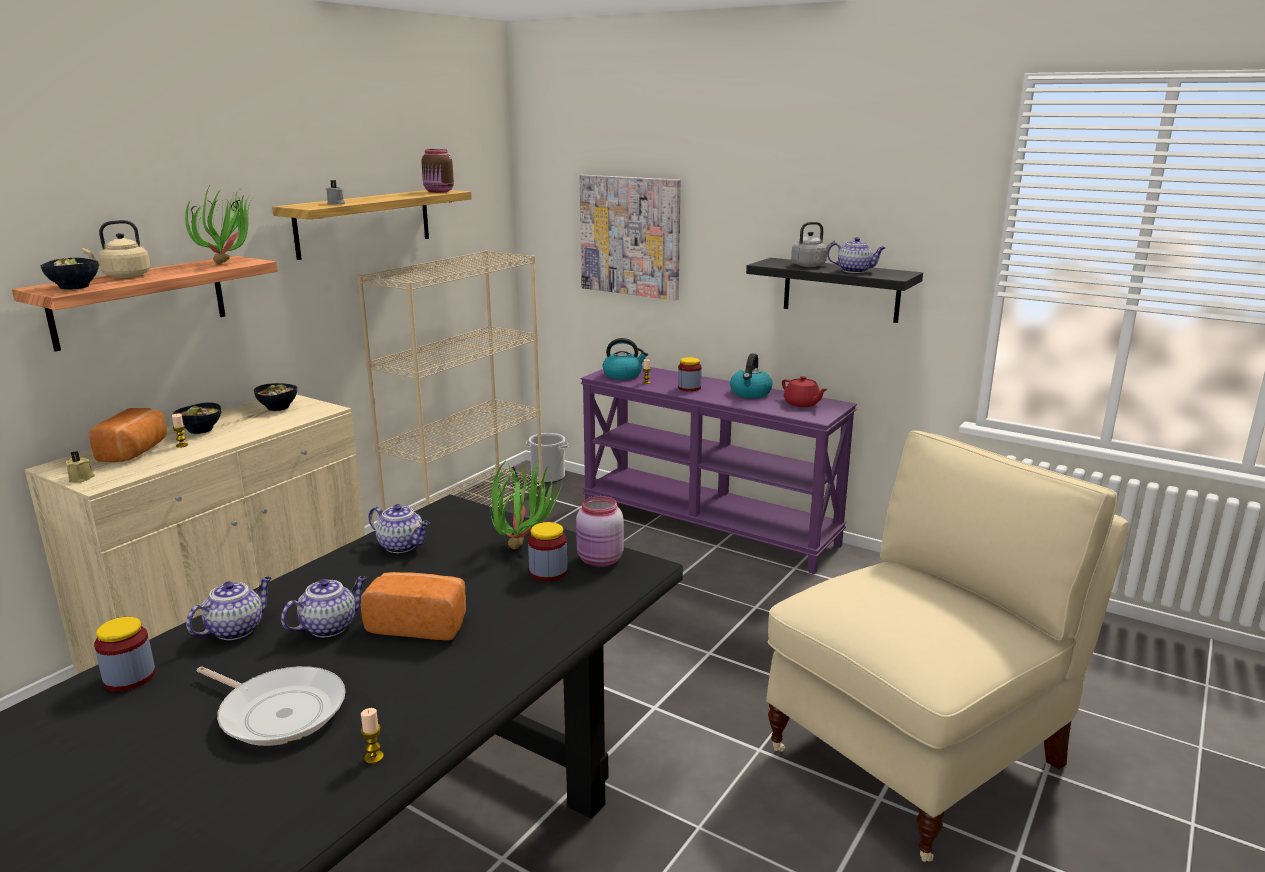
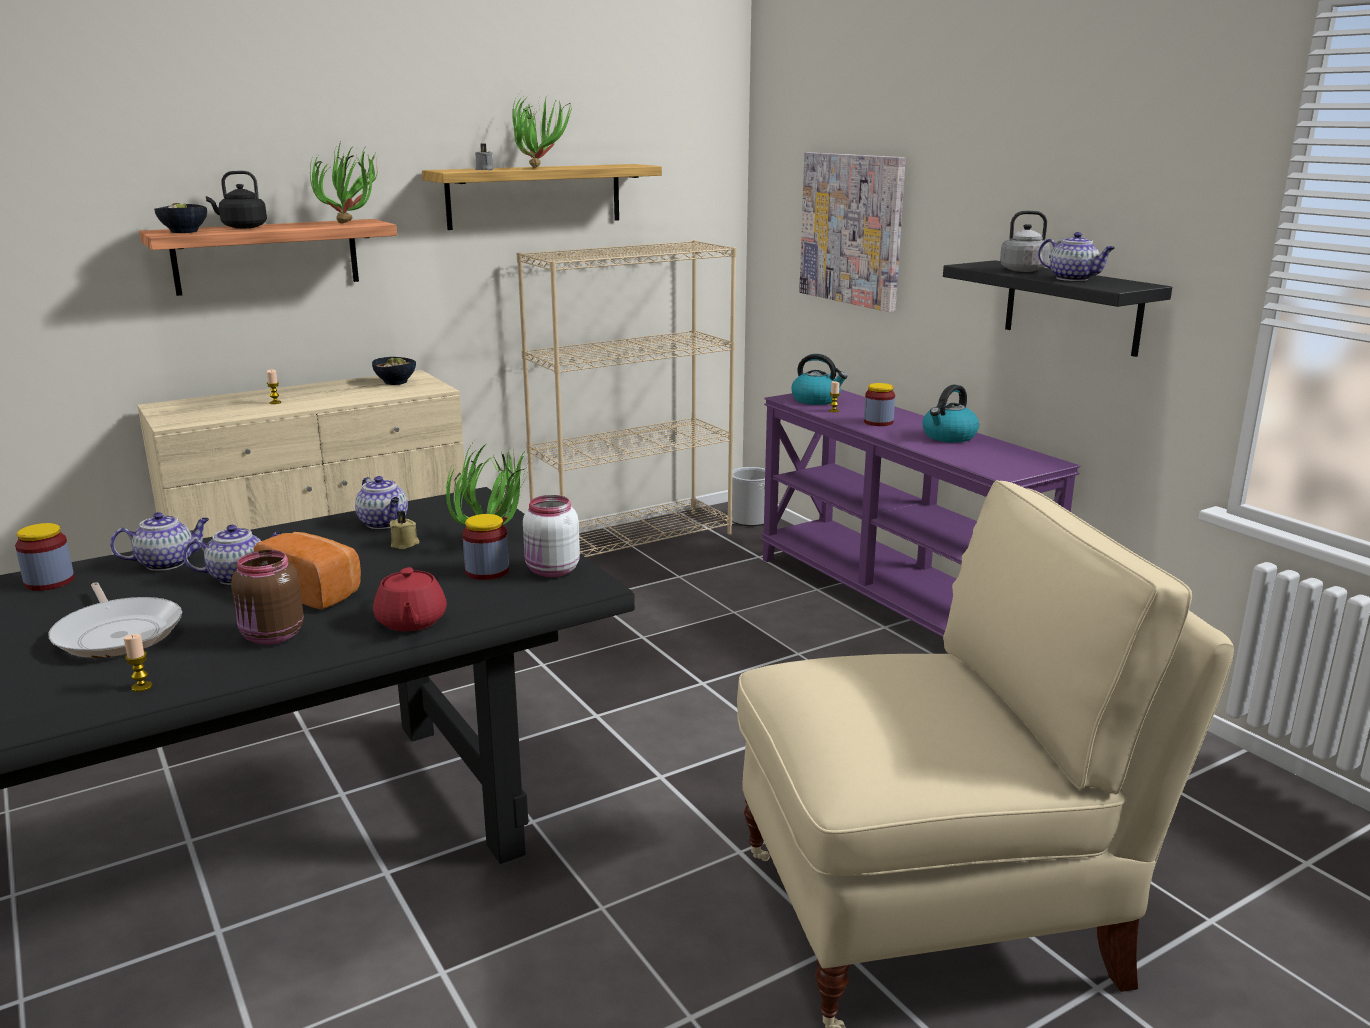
camera: 25 degrees right, 0 degrees up
(82, 478) = (166, 417): beige candle -> beige candle (405, 544)
(124, 276) = (242, 227): beige kettle -> black kettle
(136, 451) = (234, 402): bread -> none
(199, 430) = (305, 392): bowl -> none
(375, 198) = (539, 167): none -> potted plant
(439, 191) = (625, 165): brown jar -> brown jar (272, 637)
(600, 560) = (552, 571): pink jar -> white jar
(802, 404) = (1001, 456): red teapot -> red teapot (411, 622)

